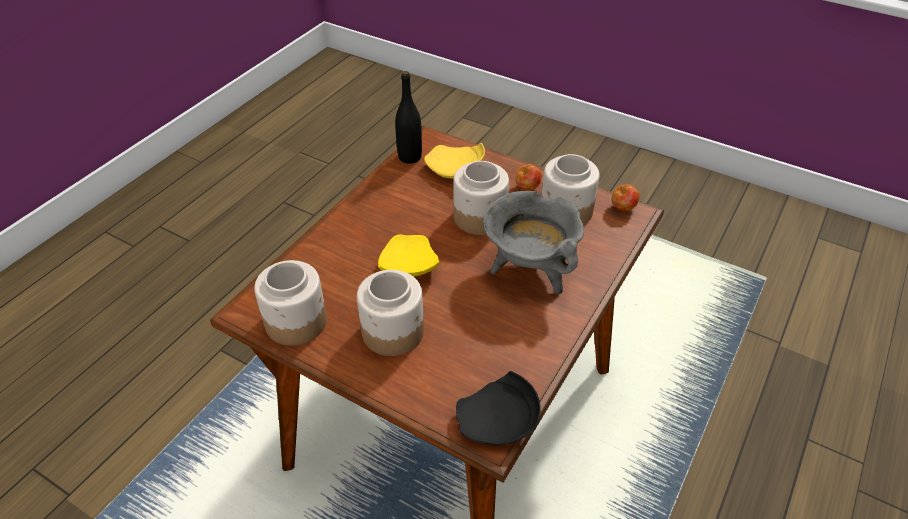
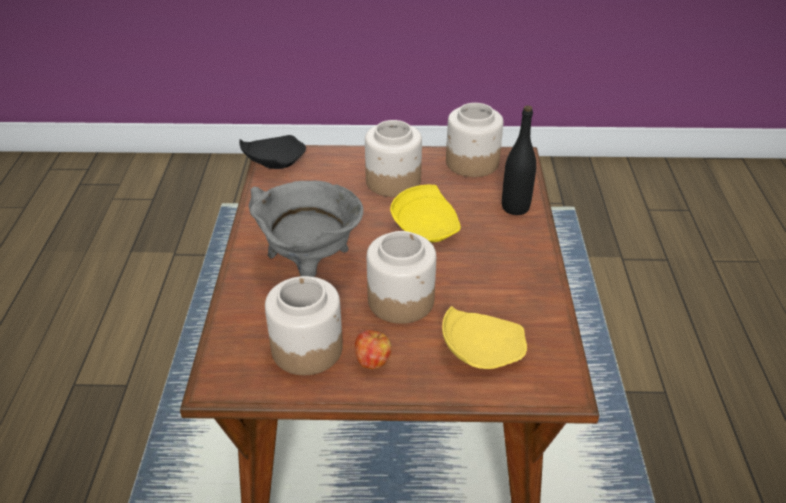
camera: 150 degrees right, 5 degrees down
(409, 157) = (553, 345): black bottle -> black bottle (515, 207)
(623, 208) = (235, 381): apple -> none

